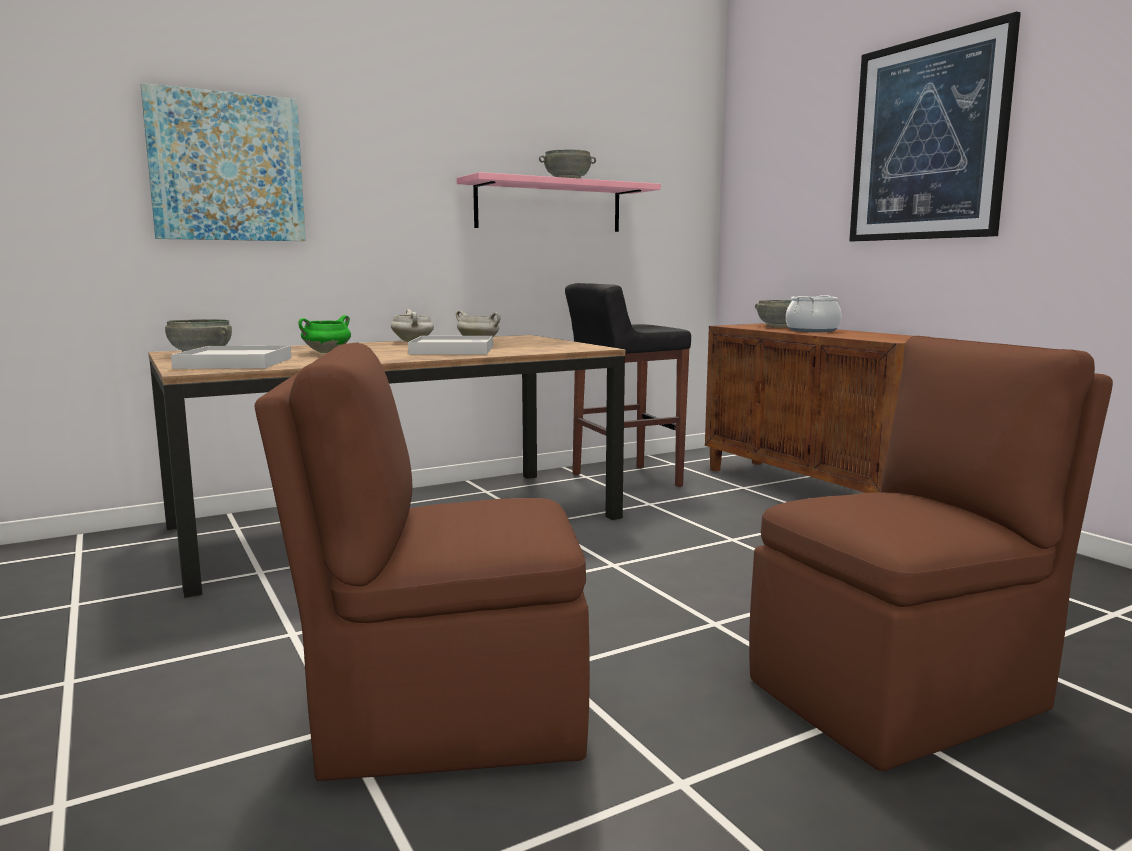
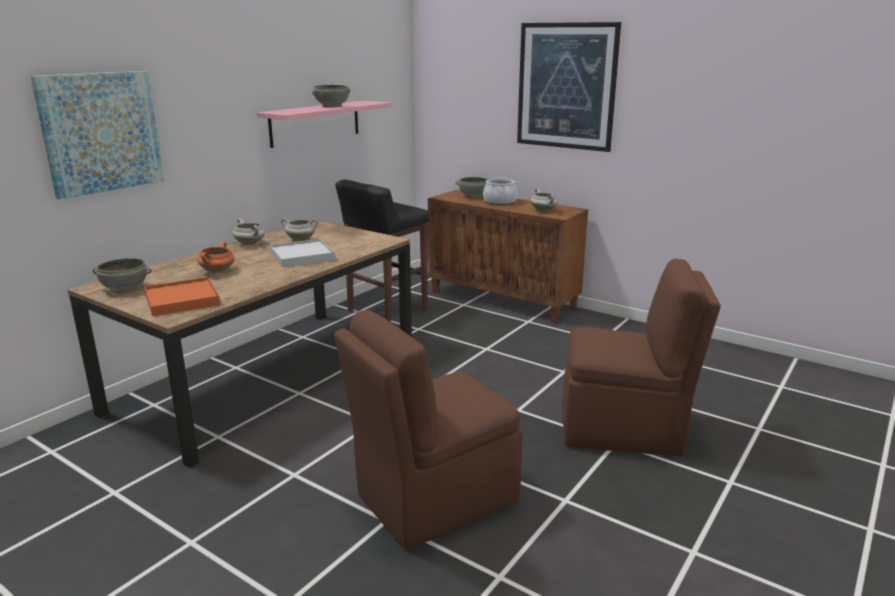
camera: 25 degrees left, 10 degrees up
(235, 363) = (182, 300): white tray -> orange tray
(326, 352) = (217, 272): green cooking pot -> orange cooking pot
(873, 337) = (544, 211): none -> white cooking pot
(902, 694) = (624, 429): brown chair -> brown chair turned 60 degrees clockwise

